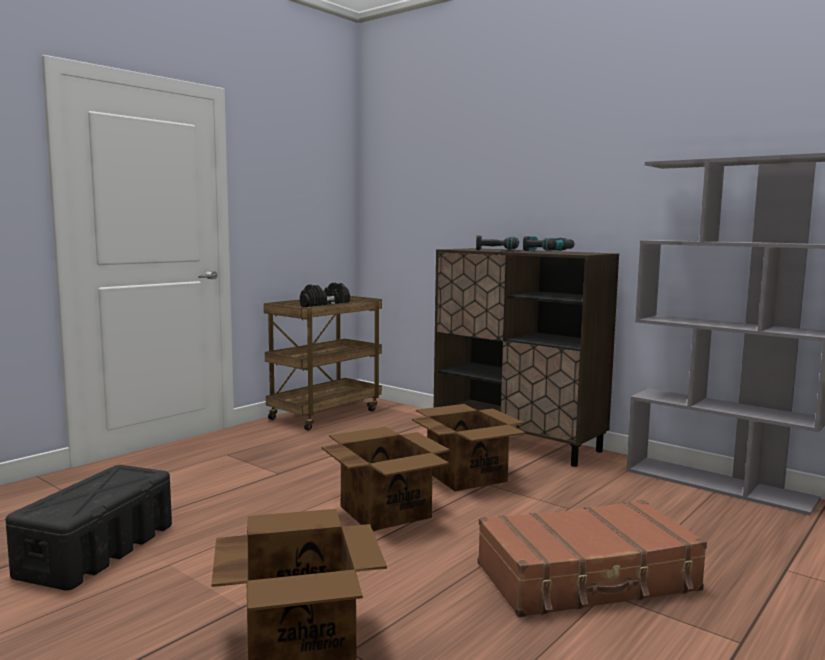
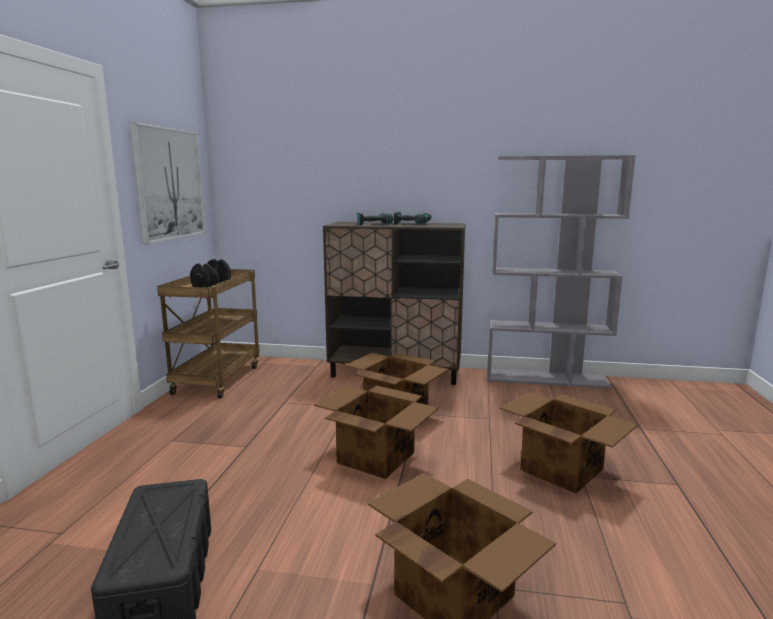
camera: 30 degrees left, 5 degrees up
(298, 202) = (169, 184): none -> picture
(588, 578) = (560, 469): brown suitcase -> cardboard box

